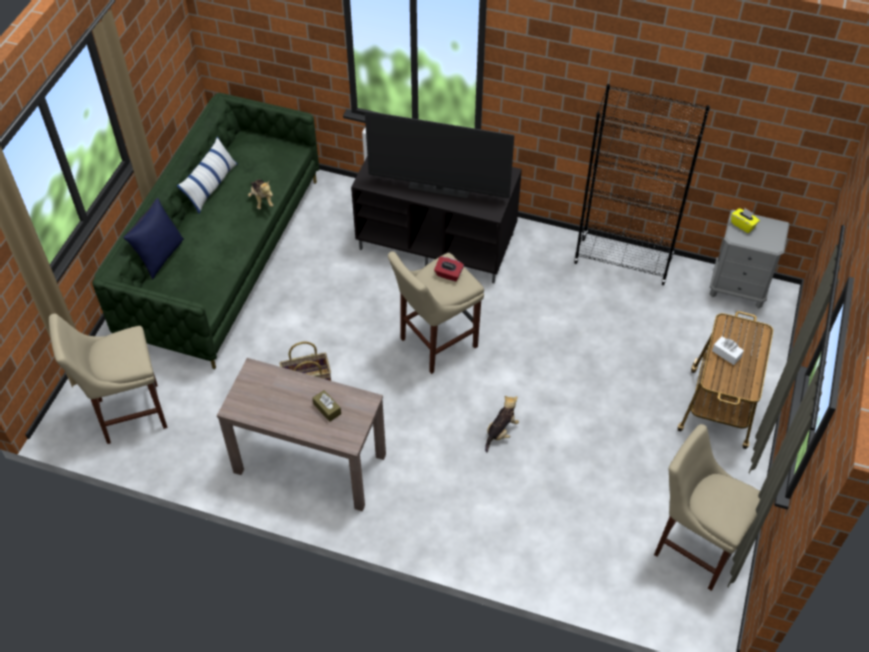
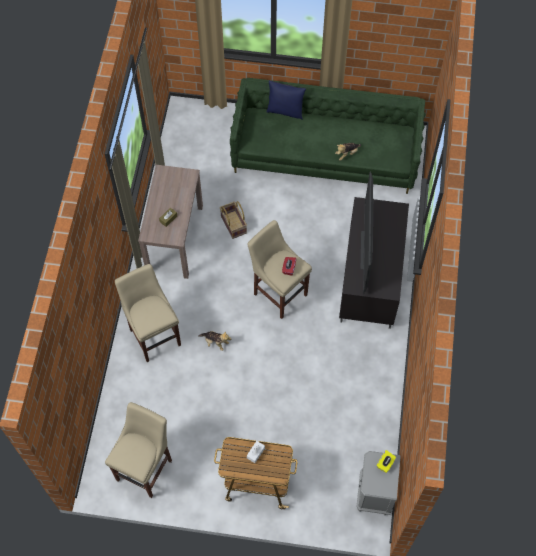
camera: 80 degrees right, 10 degrees up
(128, 414) = (194, 137): beige stool -> beige stool (154, 335)
(211, 186) = (351, 122): pillow -> none
(623, 261) = (382, 407): black bookcase -> none

